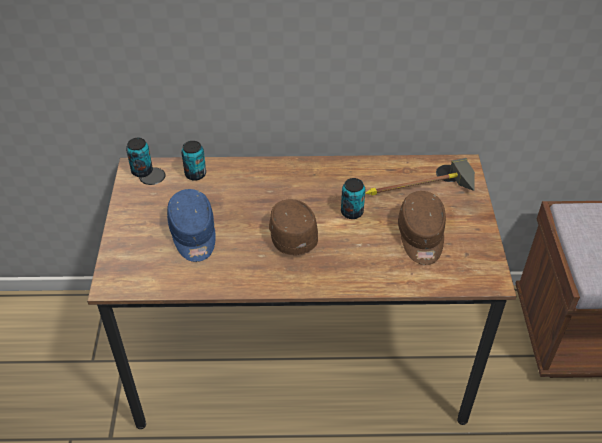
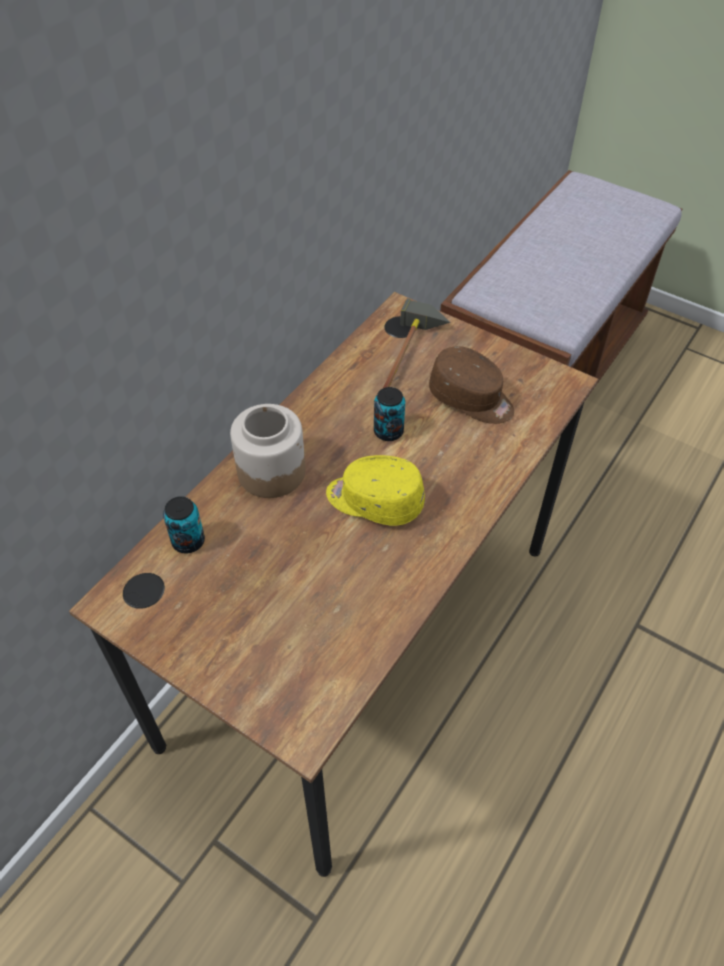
camera: 55 degrees left, 5 degrees up
(142, 171) = (124, 597): can -> none
(193, 235) = (294, 598): blue cap -> none
(272, 179) = (271, 471): none -> jar
(291, 233) = (374, 501): brown cap -> yellow cap

